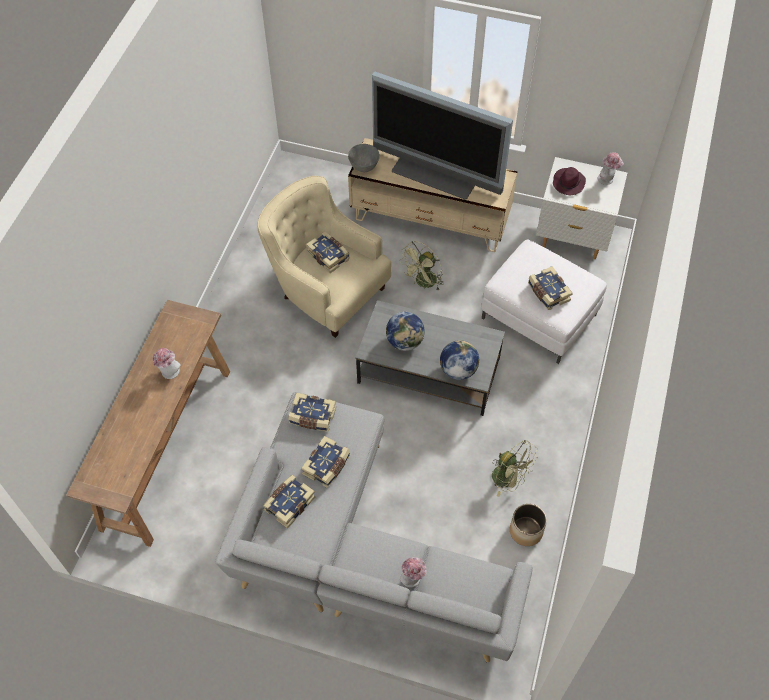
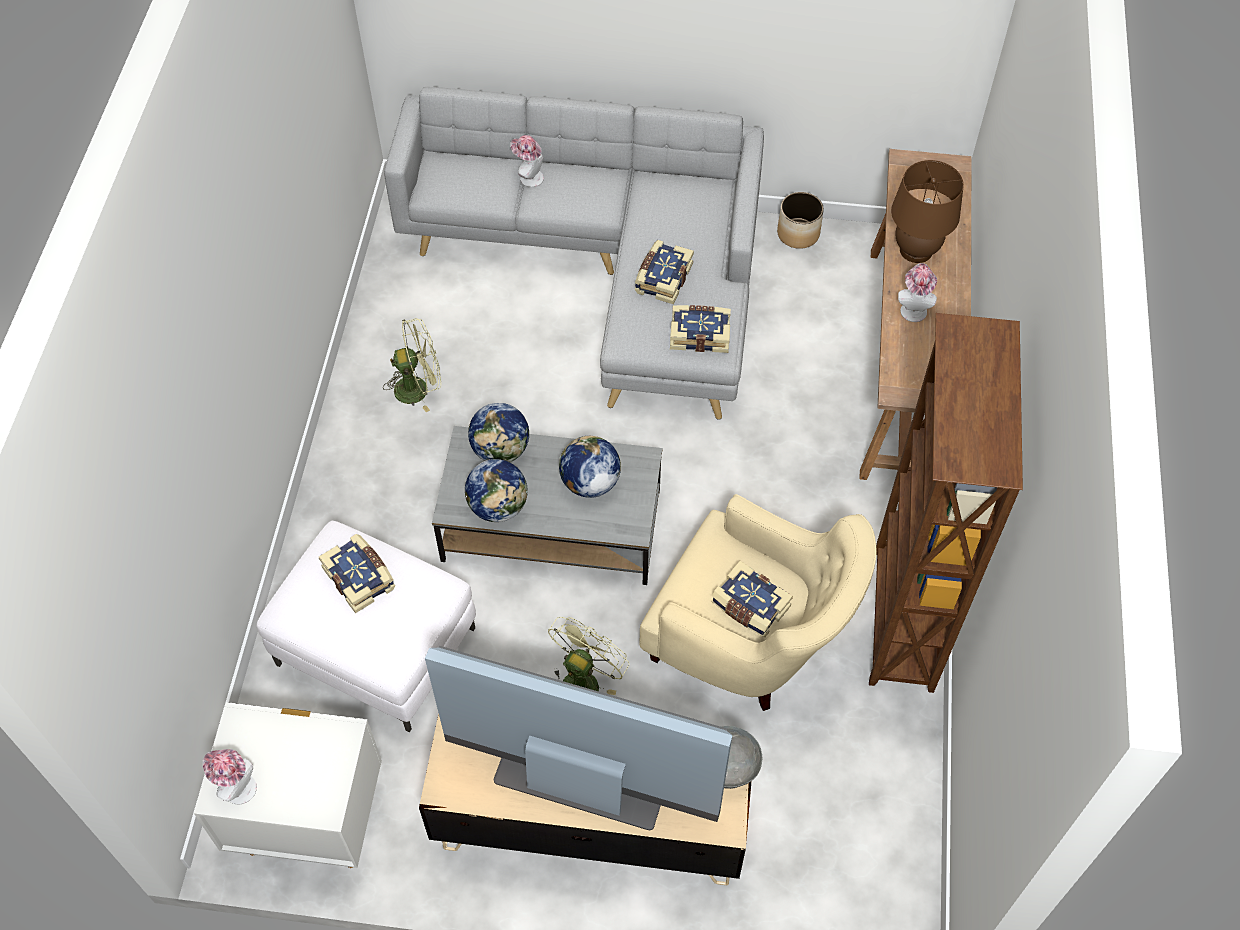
camera: 170 degrees right, 0 degrees up
(147, 417) = (916, 250): none -> brown table lamp
(238, 288) = (901, 621): none -> brown bookcase
(289, 504) = (700, 231): book -> none
(463, 335) = (498, 506): none -> globe
(509, 479) = (419, 388): green fan -> green fan turned 135 degrees clockwise
(525, 531) = (394, 329): planter -> planter (798, 233)
(568, 183) = (316, 766): purple hat -> none

